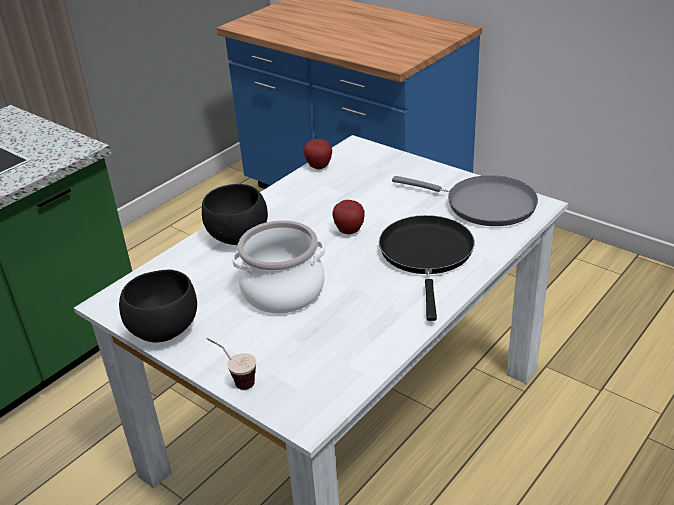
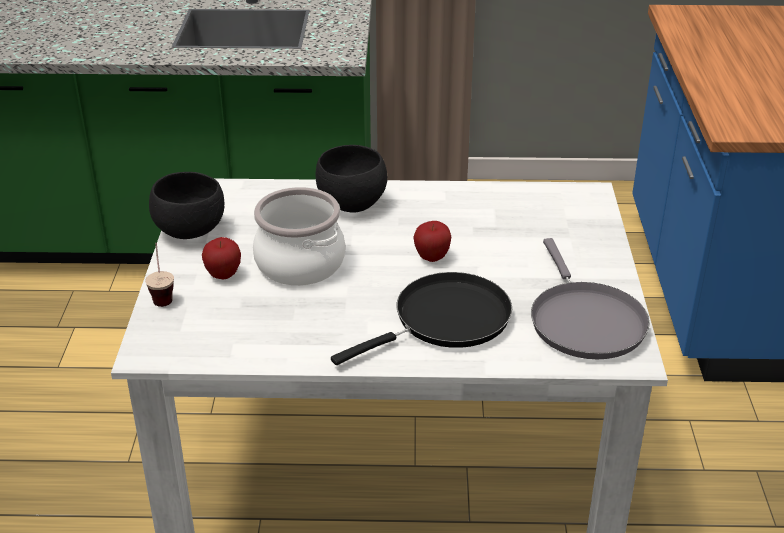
camera: 50 degrees right, 0 degrees up
(319, 167) = (521, 191): apple -> apple (223, 275)

